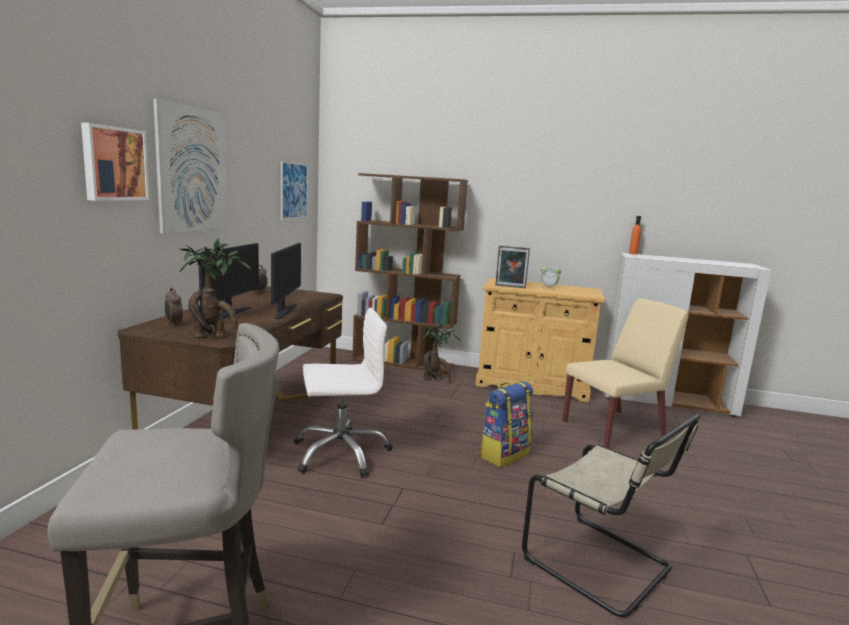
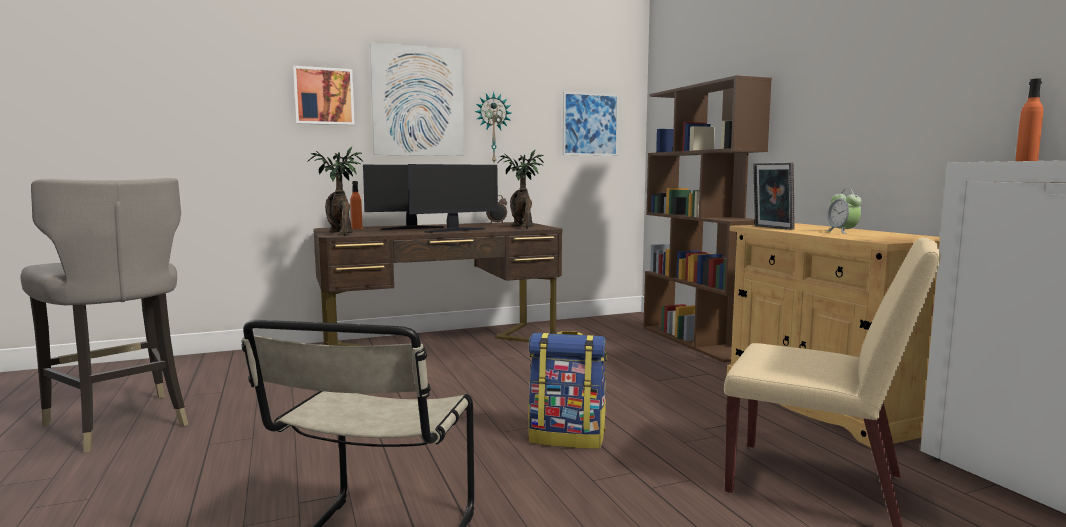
camera: 55 degrees right, 5 degrees down
(173, 324) = (357, 228): alarm clock -> orange bottle
(242, 197) = (492, 128): none -> wall clock
(341, 453) = (439, 380): white office chair -> none
(435, 379) = (690, 362): potted plant -> potted plant (523, 227)

